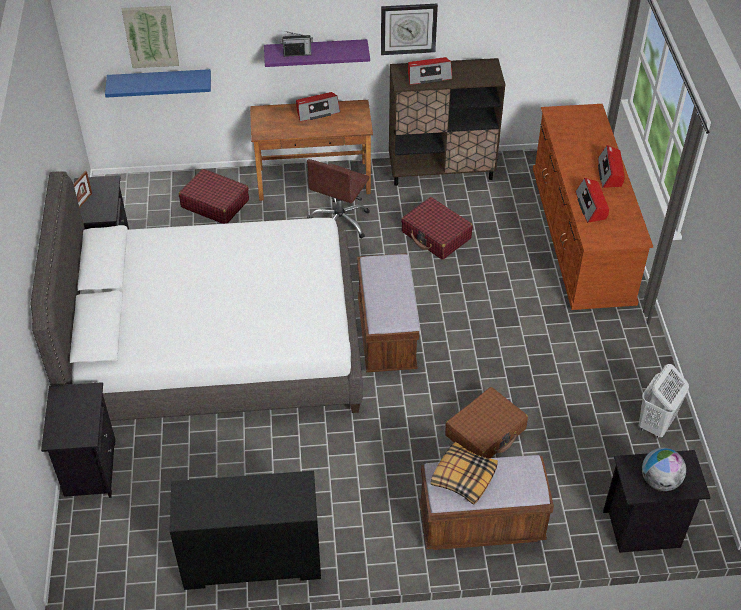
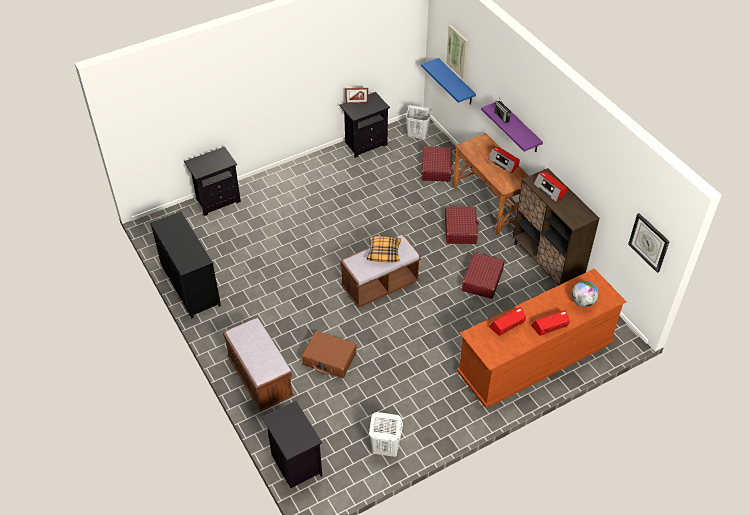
camera: 65 degrees right, 0 degrees up
(138, 197) = (418, 136): none -> white laundry basket
(215, 347) = (325, 214): white bed -> none
(340, 222) = (460, 230): brown office chair -> red suitcase
(408, 28) = (562, 153): wall clock -> wall clock (649, 242)
(463, 477) = (254, 337): pillow -> pillow (384, 252)
(659, 481) = (287, 429): globe -> globe (582, 302)

